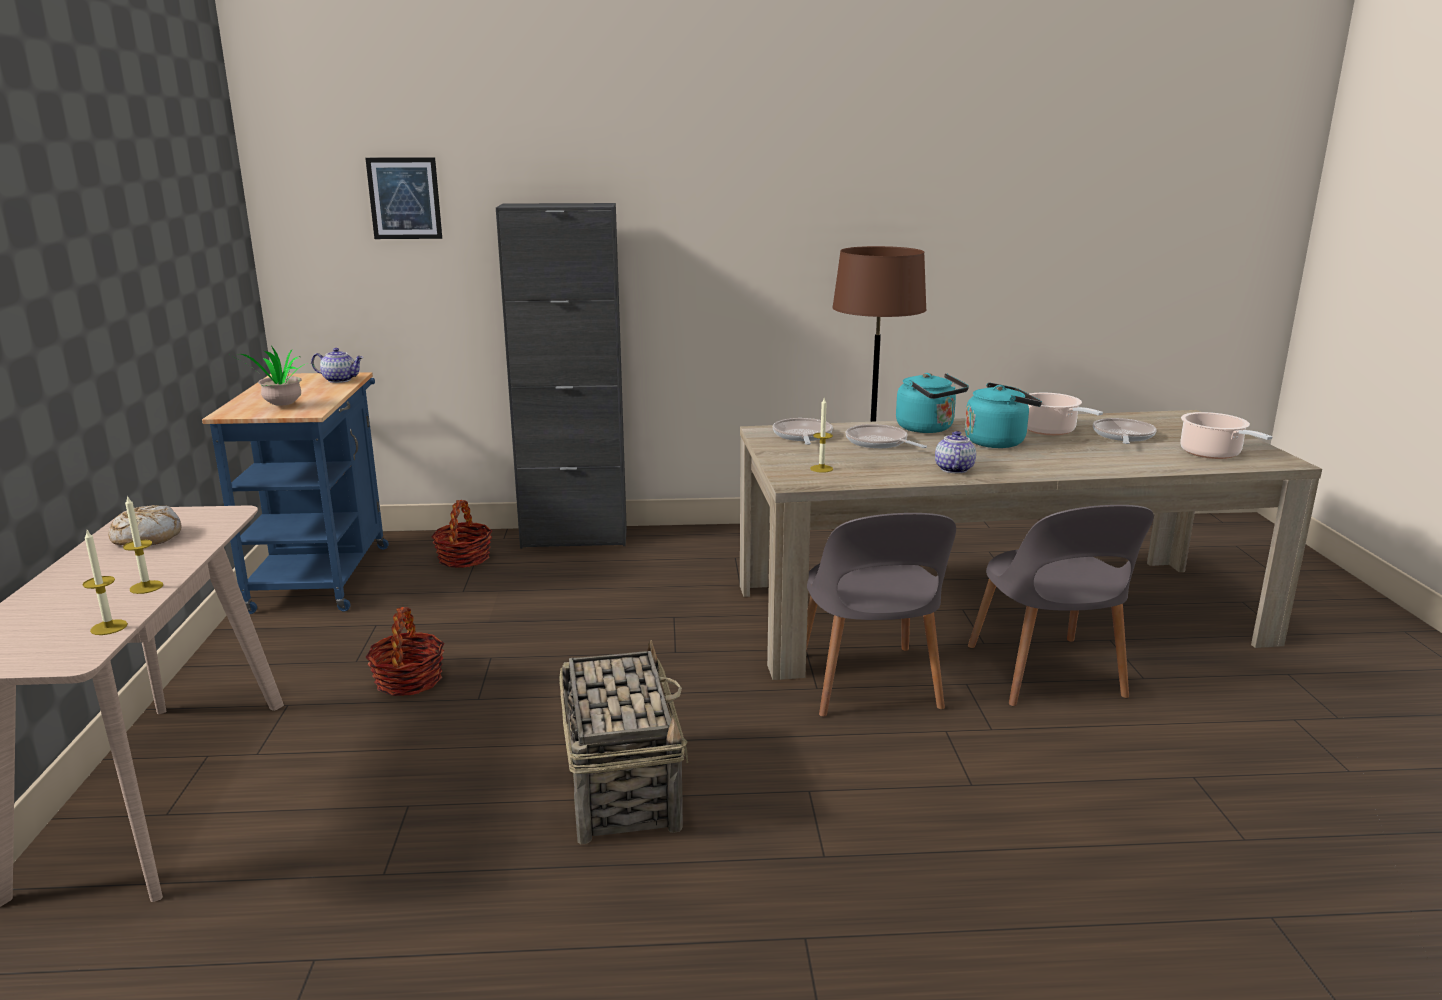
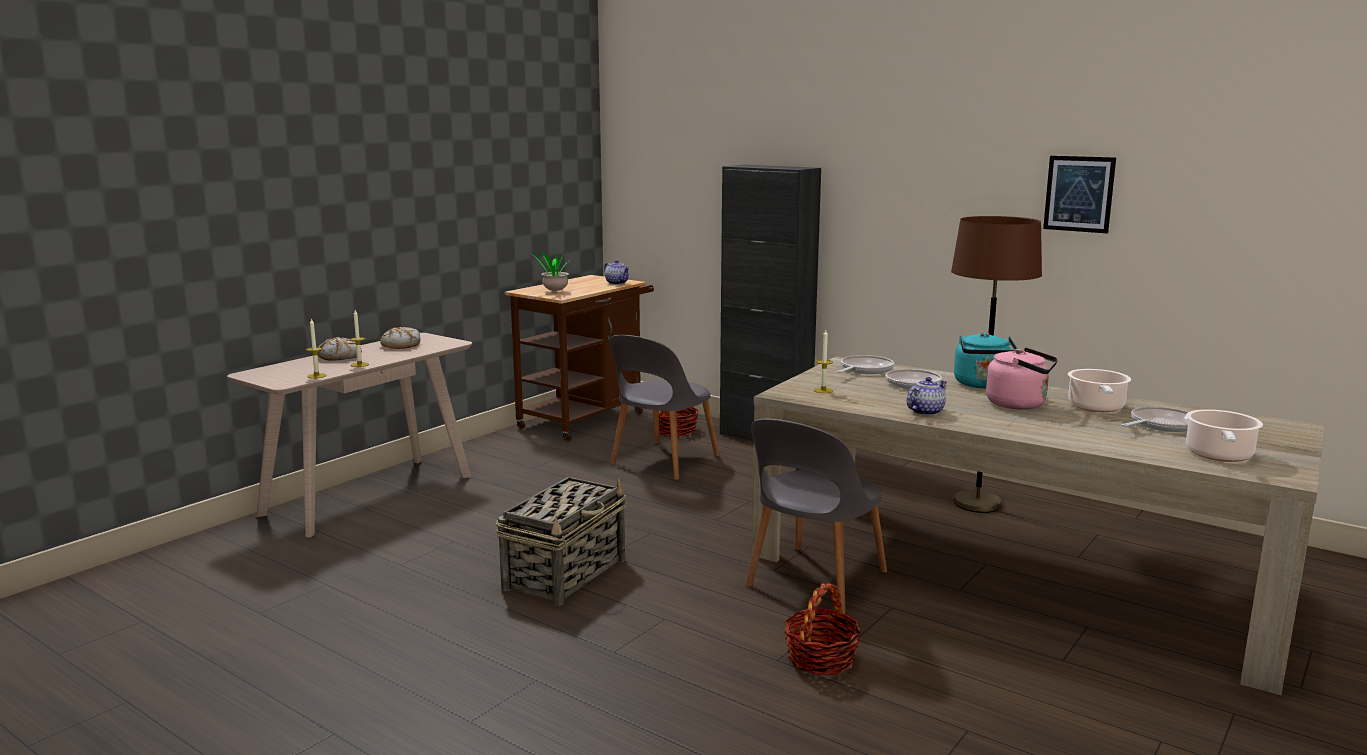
camera: 40 degrees right, 5 degrees down
(76, 583) = (340, 357): none -> bread
(323, 573) = (586, 418): blue cart -> brown cart
(404, 198) = (687, 158): picture -> picture (1079, 194)
(408, 680) = (544, 485): basket -> basket (821, 659)
(998, 442) = (1020, 404): turquoise kettle -> pink kettle
(1046, 675) = (973, 626): grey chair -> grey chair (662, 462)

